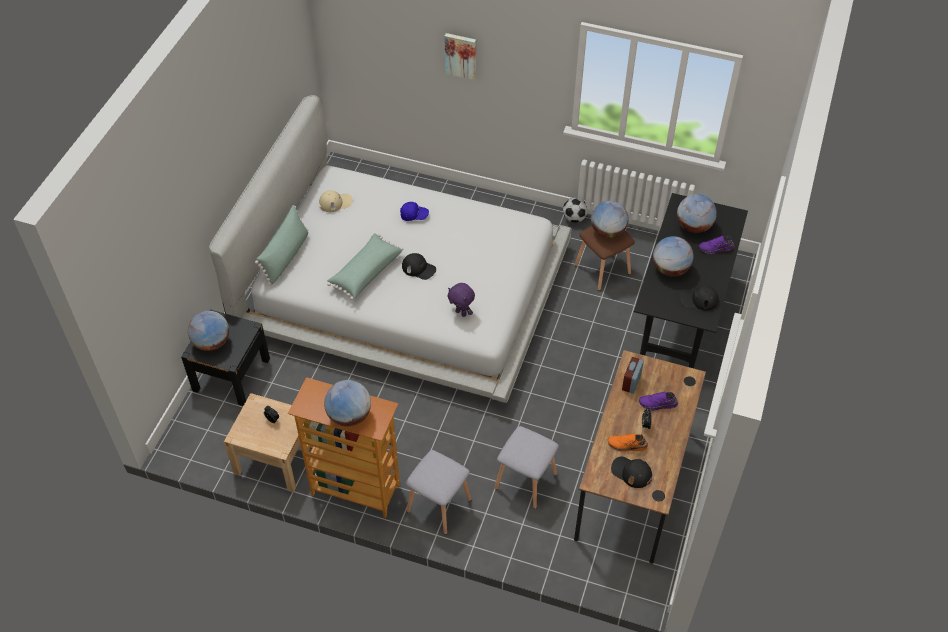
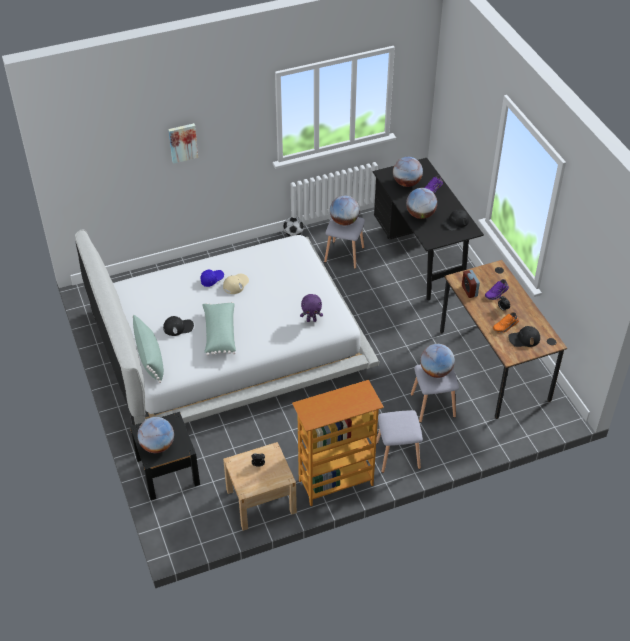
camera: 40 degrees left, 5 degrees down
(335, 202) = (146, 303): beige cap -> beige cap (235, 284)
(349, 415) = (347, 406): globe -> globe (436, 371)
(419, 268) = (253, 310): black cap -> black cap (178, 327)
(603, 270) = (345, 254): brown stool -> grey stool

